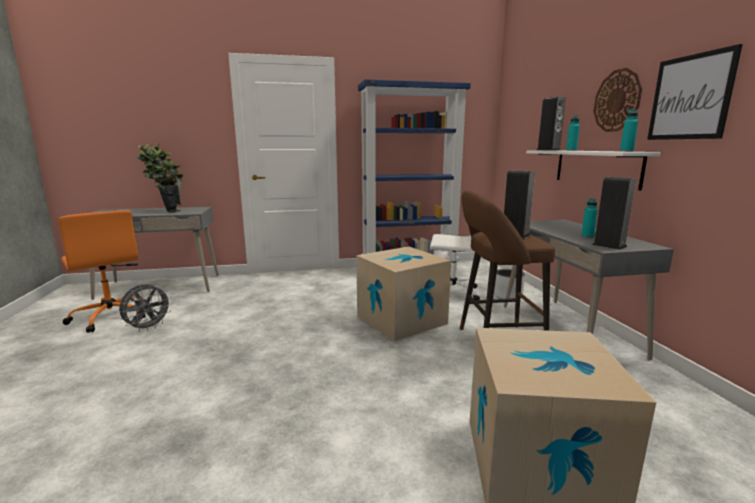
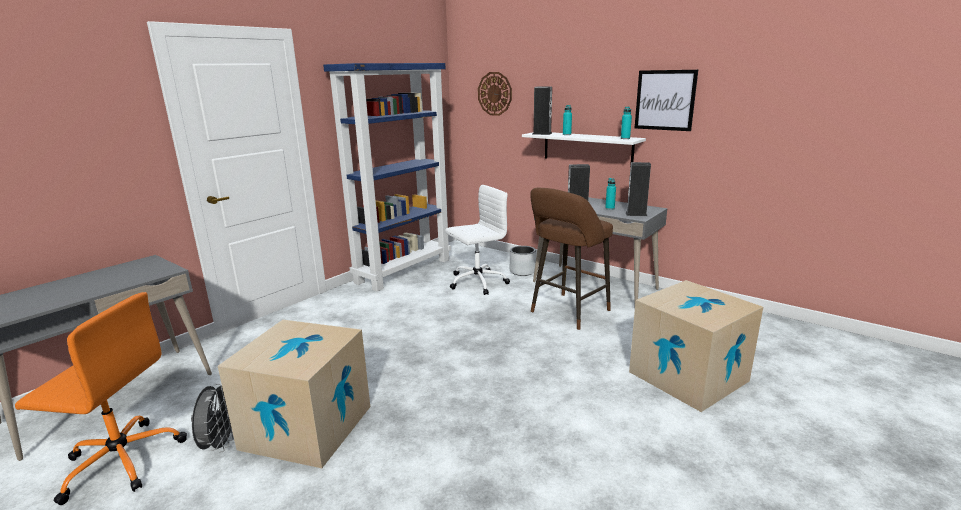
camera: 40 degrees left, 5 degrees up
(166, 211) = (108, 279): potted plant -> none
(401, 320) = (477, 322): cardboard box -> cardboard box (307, 427)
(617, 100) = (601, 94): wall clock -> wall clock (494, 93)

